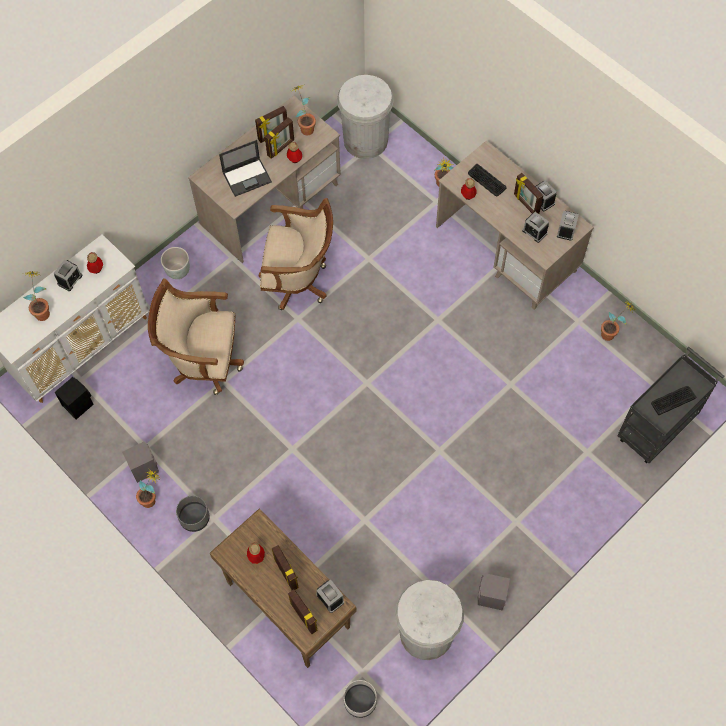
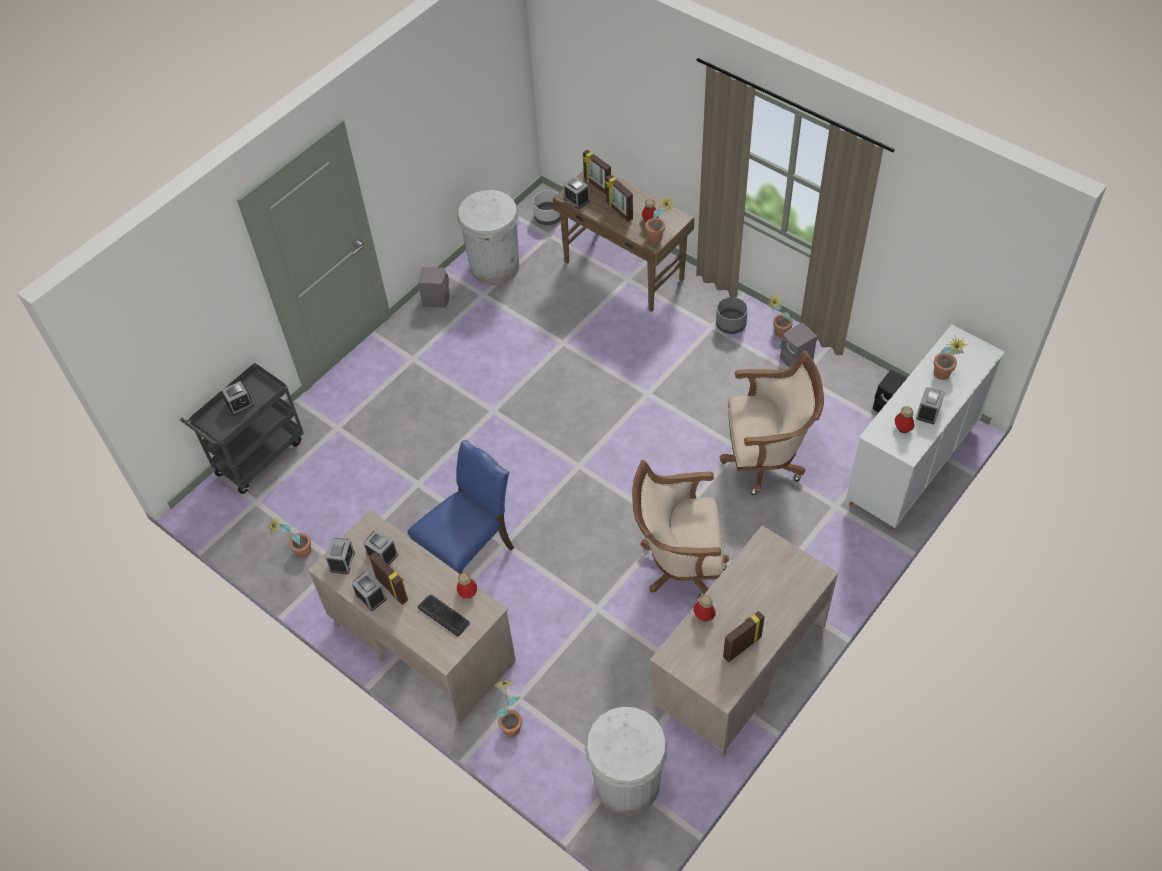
camera: 175 degrees right, 10 degrees down
(178, 271) = (831, 563): grey planter -> none
(247, 177) = (760, 581): laptop -> none
(281, 148) = (726, 628): picture frame -> none
(305, 126) = (700, 664): potted plant -> potted plant (658, 240)
(467, 313) = (469, 555): none -> blue chair
(673, 400) = (240, 404): keyboard -> alarm clock

